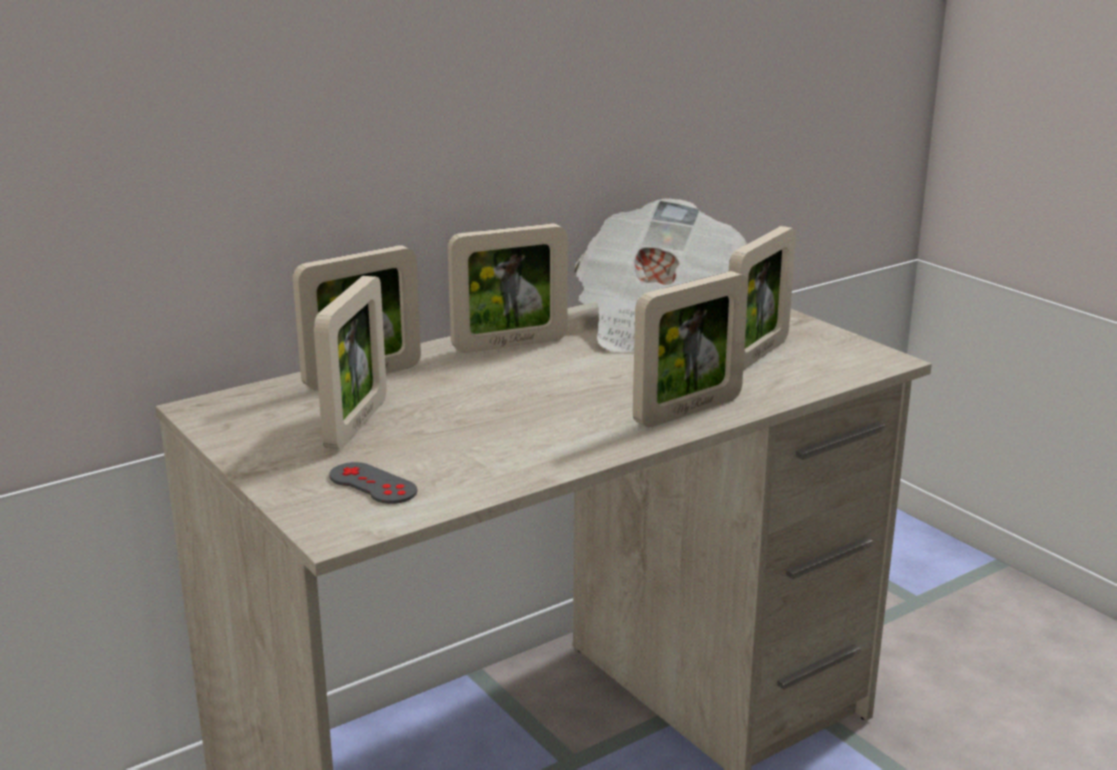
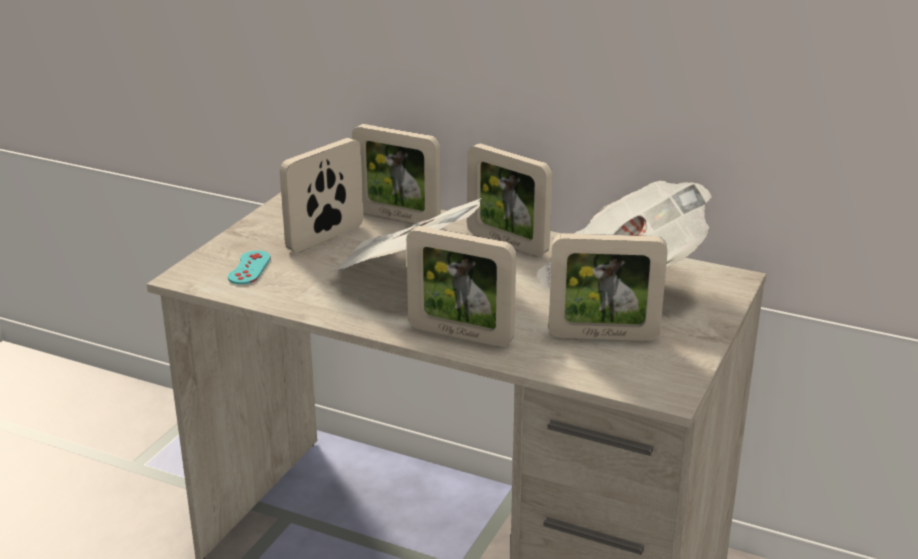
camera: 60 degrees right, 5 degrees up
(356, 424) = (325, 238): picture frame -> picture frame turned 150 degrees clockwise
(372, 484) = (249, 268): grey game controller -> turquoise game controller
(513, 403) = (406, 273): none -> newspaper

